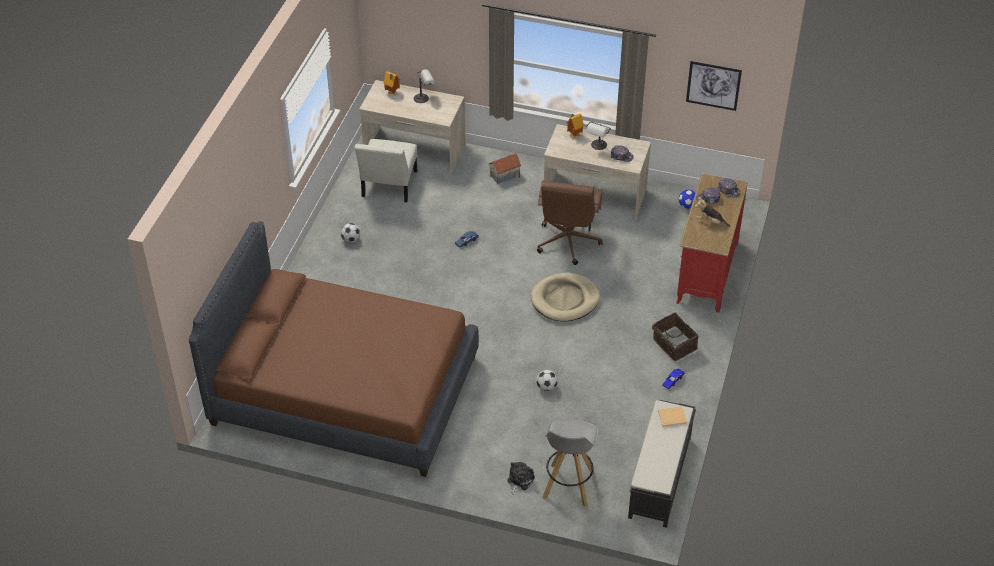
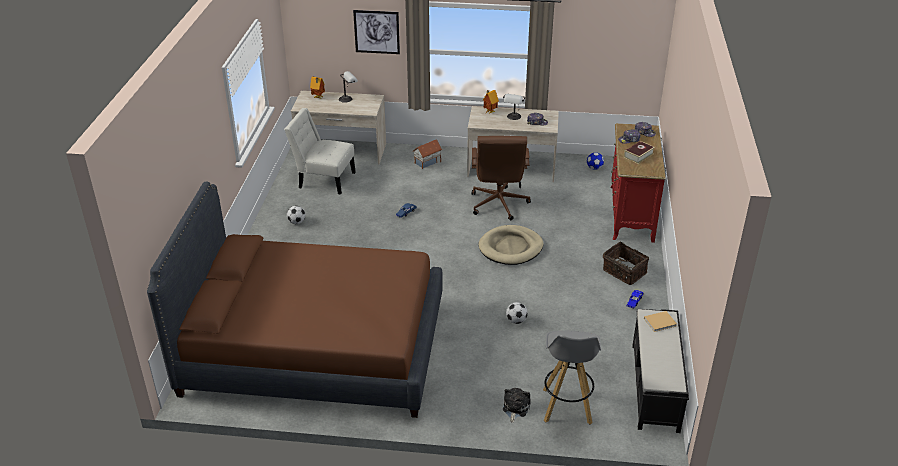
camera: 10 degrees left, 10 degrees down
(388, 186) = (324, 179): white chair -> white chair turned 105 degrees clockwise
(710, 222) = (638, 155): plush toy -> book
(713, 85) = (612, 48): picture -> picture (376, 32)

